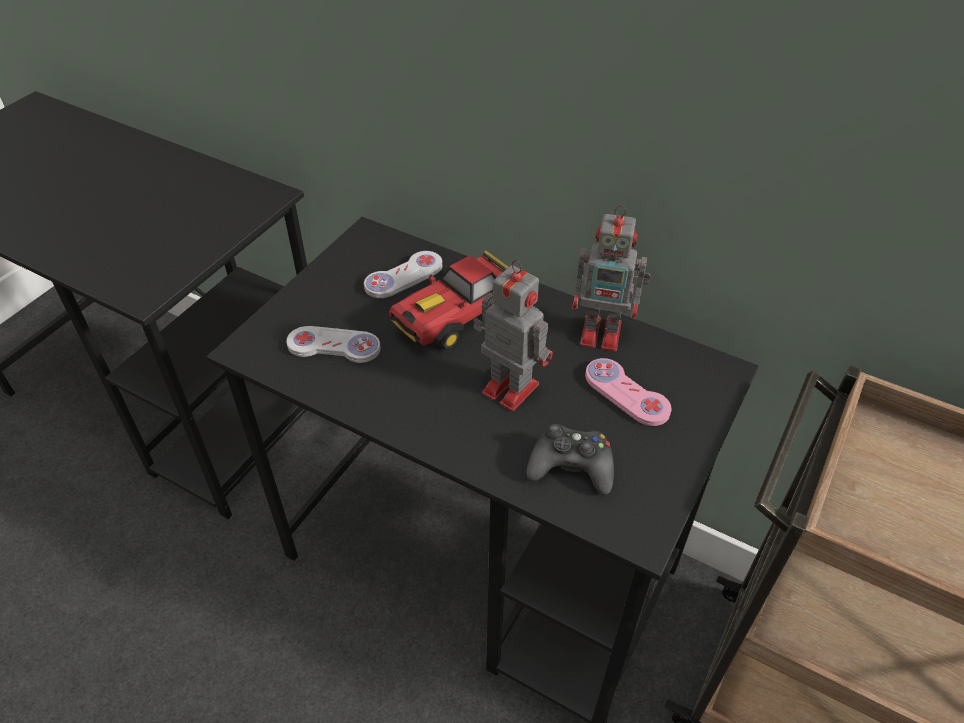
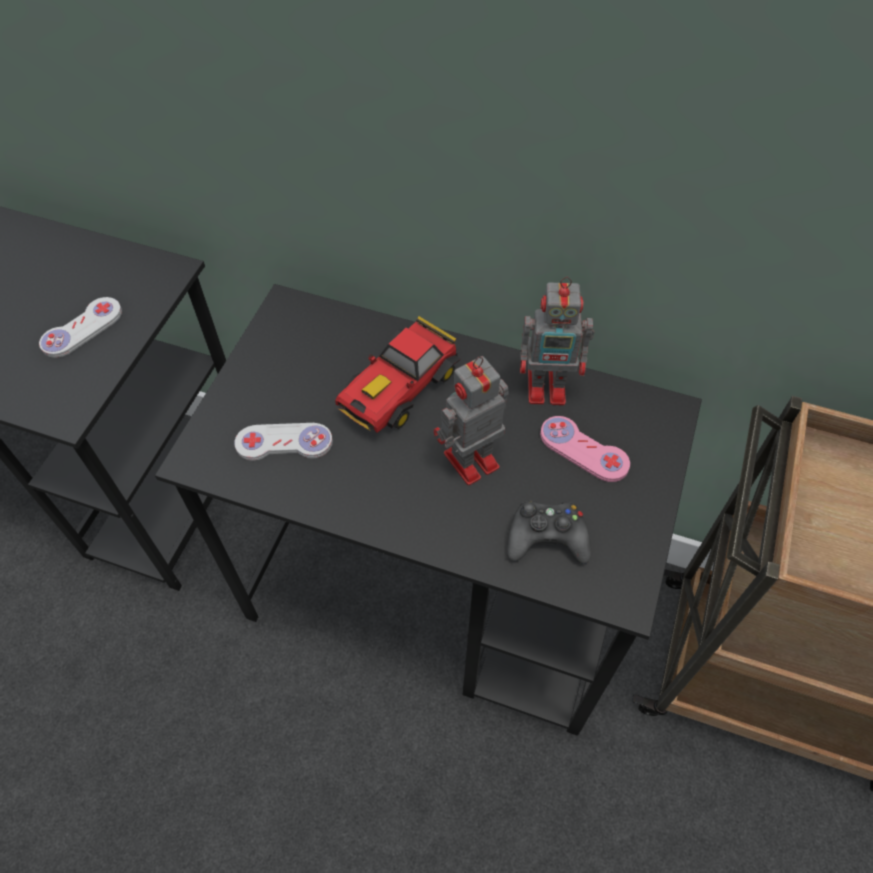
camera: 10 degrees left, 10 degrees up
(404, 276) = (336, 350): white game controller -> white game controller (82, 329)
(508, 387) = (468, 461): toy robot -> toy robot turned 60 degrees counterclockwise

